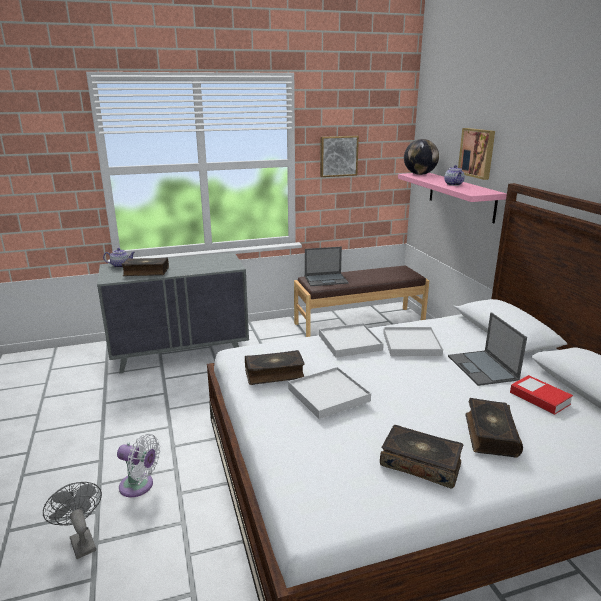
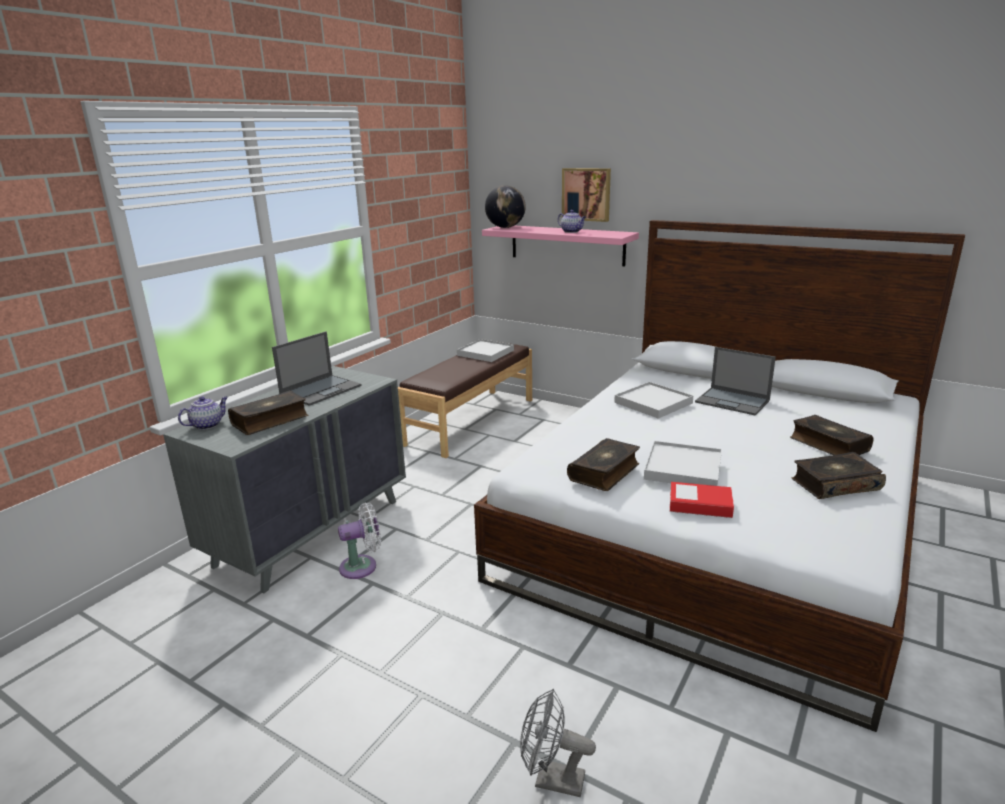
camera: 40 degrees left, 0 degrees up
(139, 486) = (516, 687): white fan -> white fan (362, 566)
(326, 280) = (439, 375): laptop -> laptop (321, 390)
(338, 156) = (409, 216): picture -> none
(350, 343) = (605, 420): white tray -> white tray (485, 353)
(539, 398) = (803, 408): book -> book (700, 505)

